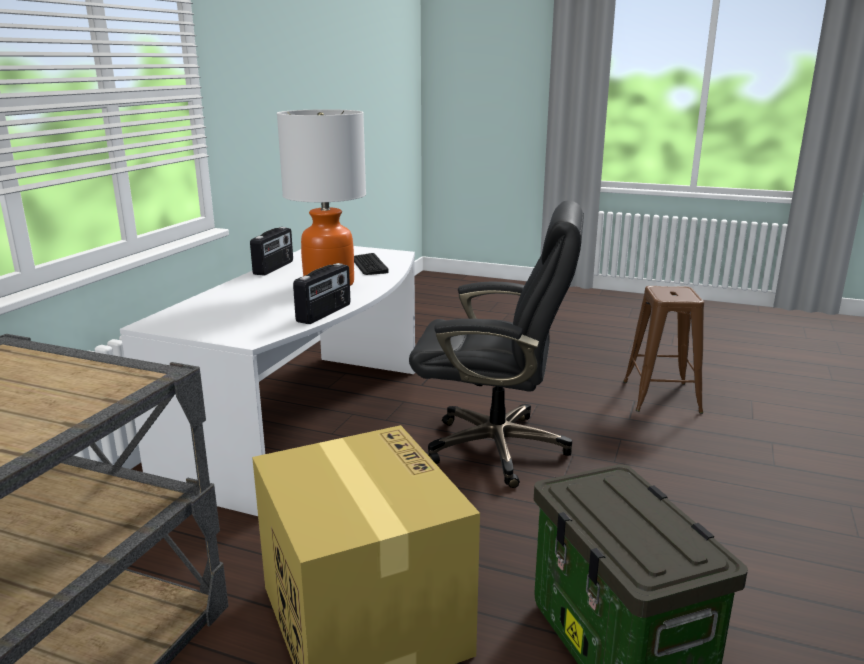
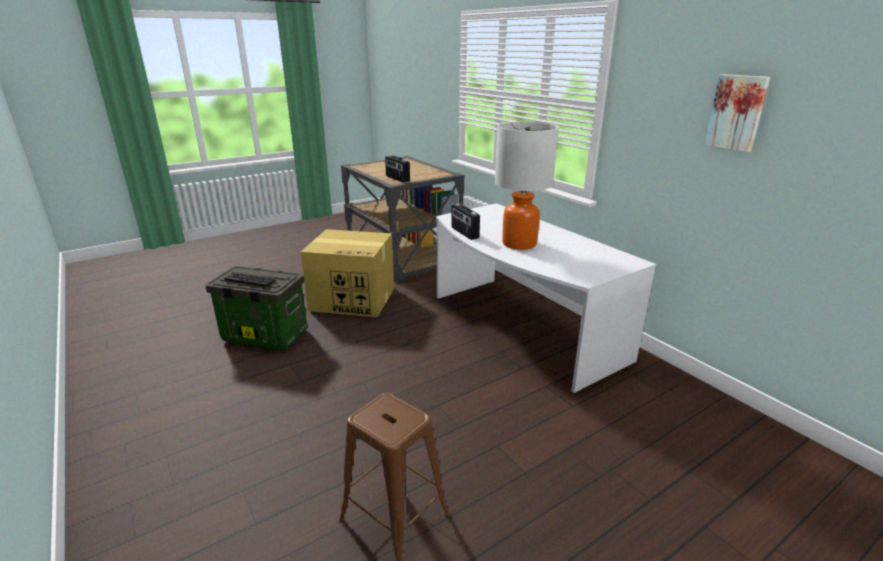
camera: 125 degrees right, 5 degrees up
(274, 268) = (576, 239): radio -> radio (397, 179)
(298, 75) = (737, 112): none -> picture
(369, 265) = (556, 263): keyboard -> keyboard (250, 280)
(493, 448) = (423, 375): black office chair -> none

